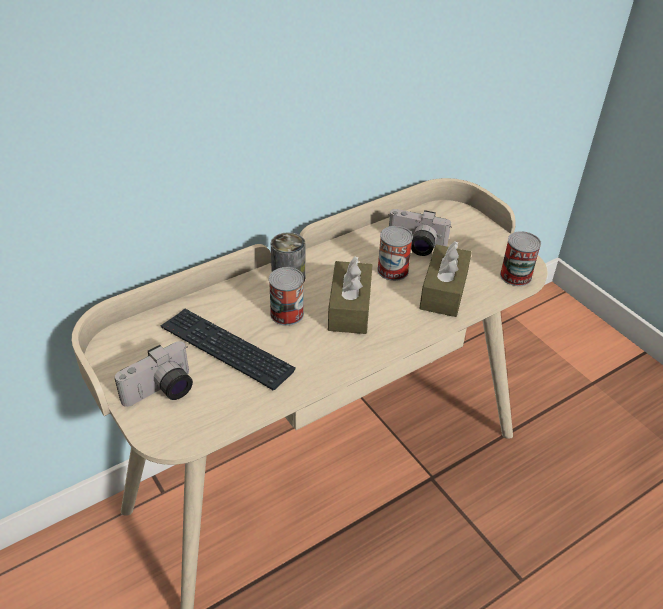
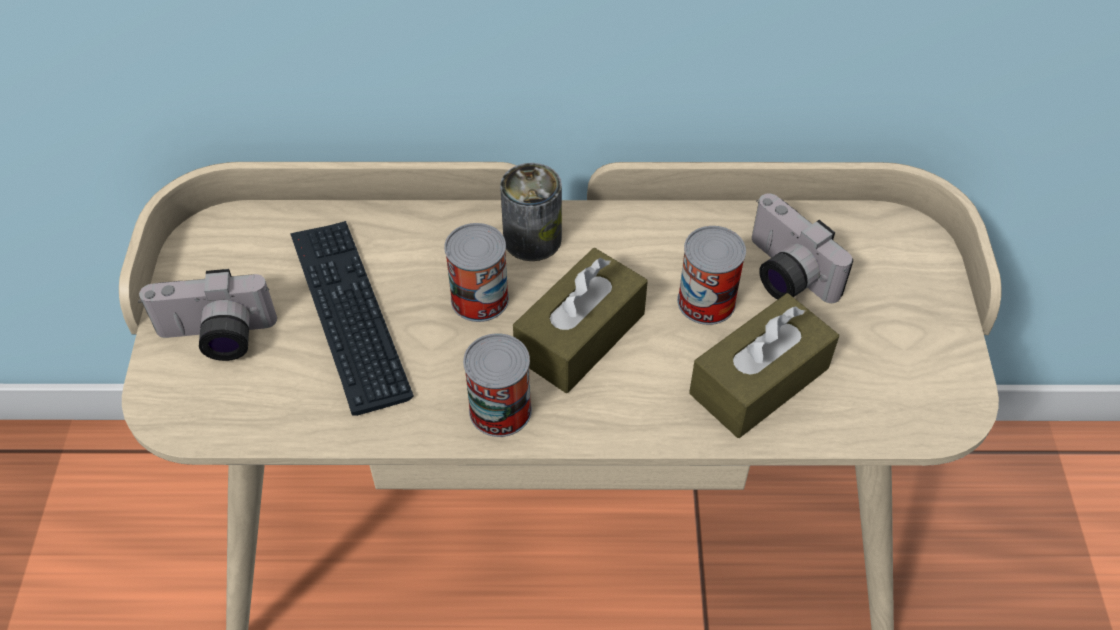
camera: 35 degrees right, 10 degrees up
(515, 276) = (915, 414): can -> can (500, 410)

